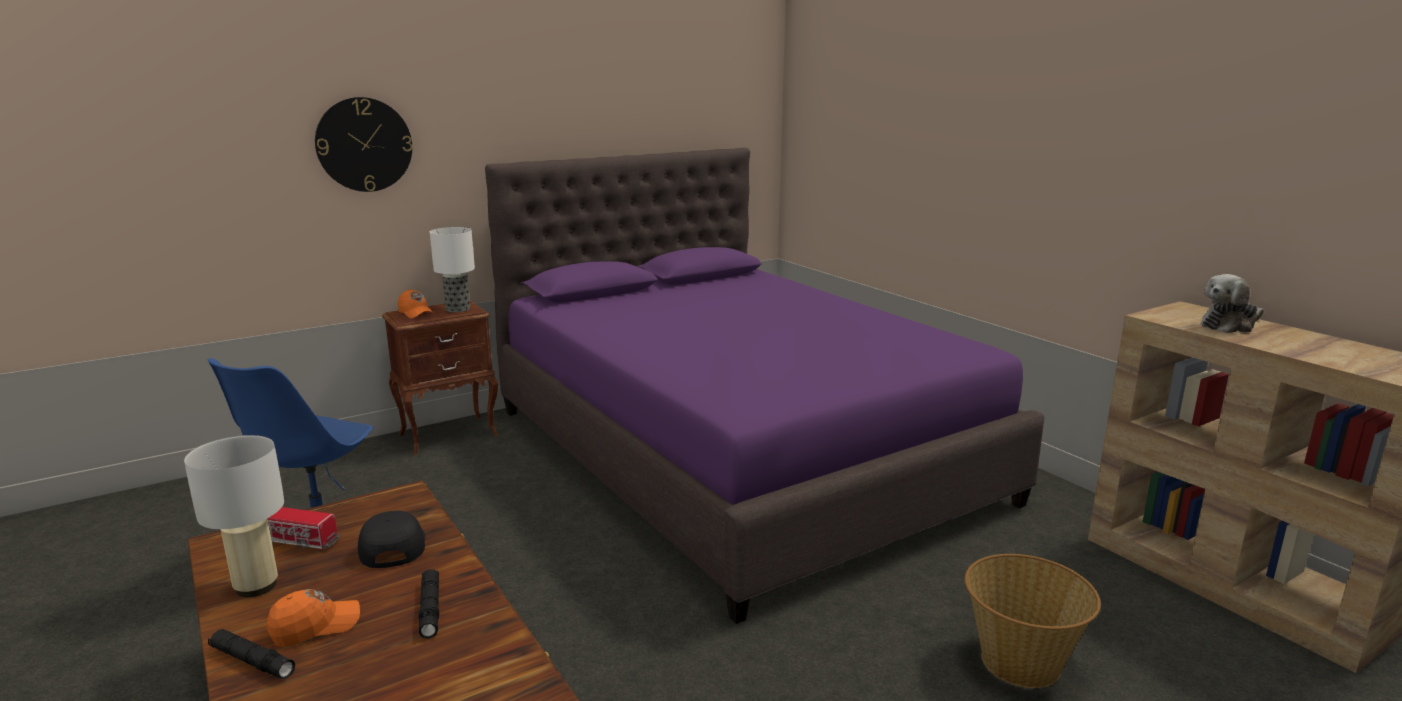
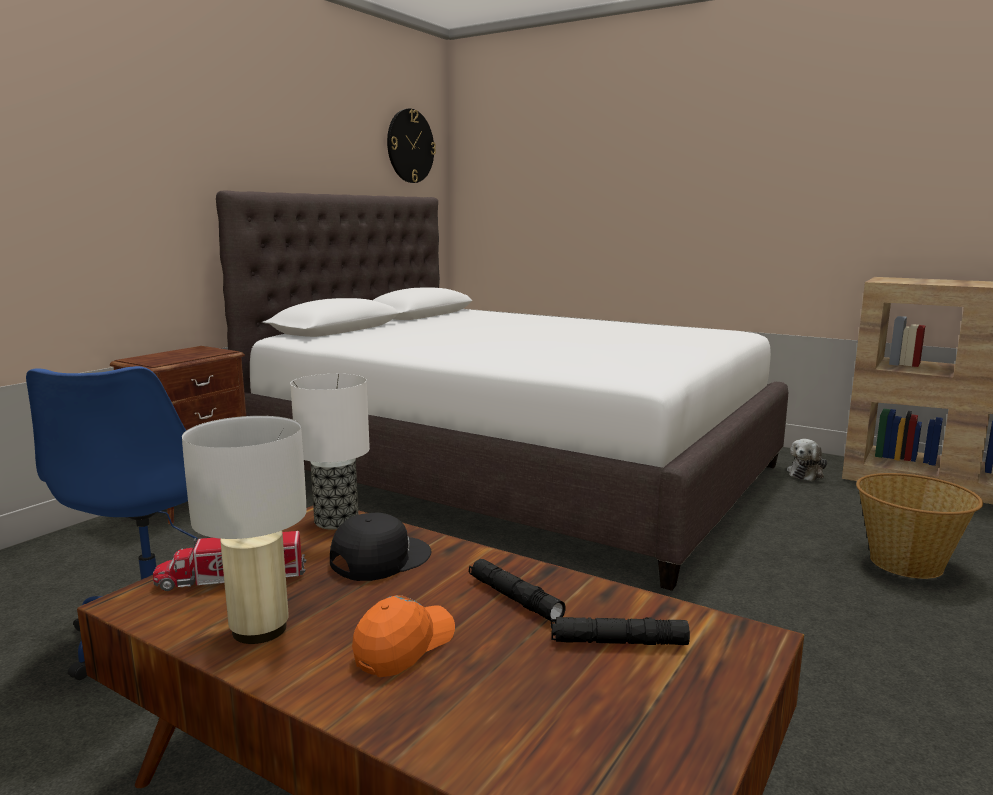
camera: 25 degrees left, 5 degrees down
(252, 661) = (373, 700): black flashlight -> black flashlight (618, 642)
(364, 144) = (82, 157): wall clock -> wall clock (410, 146)
(391, 546) = (379, 558): black cap -> black cap turned 90 degrees clockwise
(416, 313) = (156, 357): orange cap -> none
(458, 309) = (201, 351): table lamp -> table lamp (335, 520)
(736, 453) = (512, 469): purple bed -> white bed
(1229, 325) = (937, 281): plush toy -> plush toy (806, 473)

